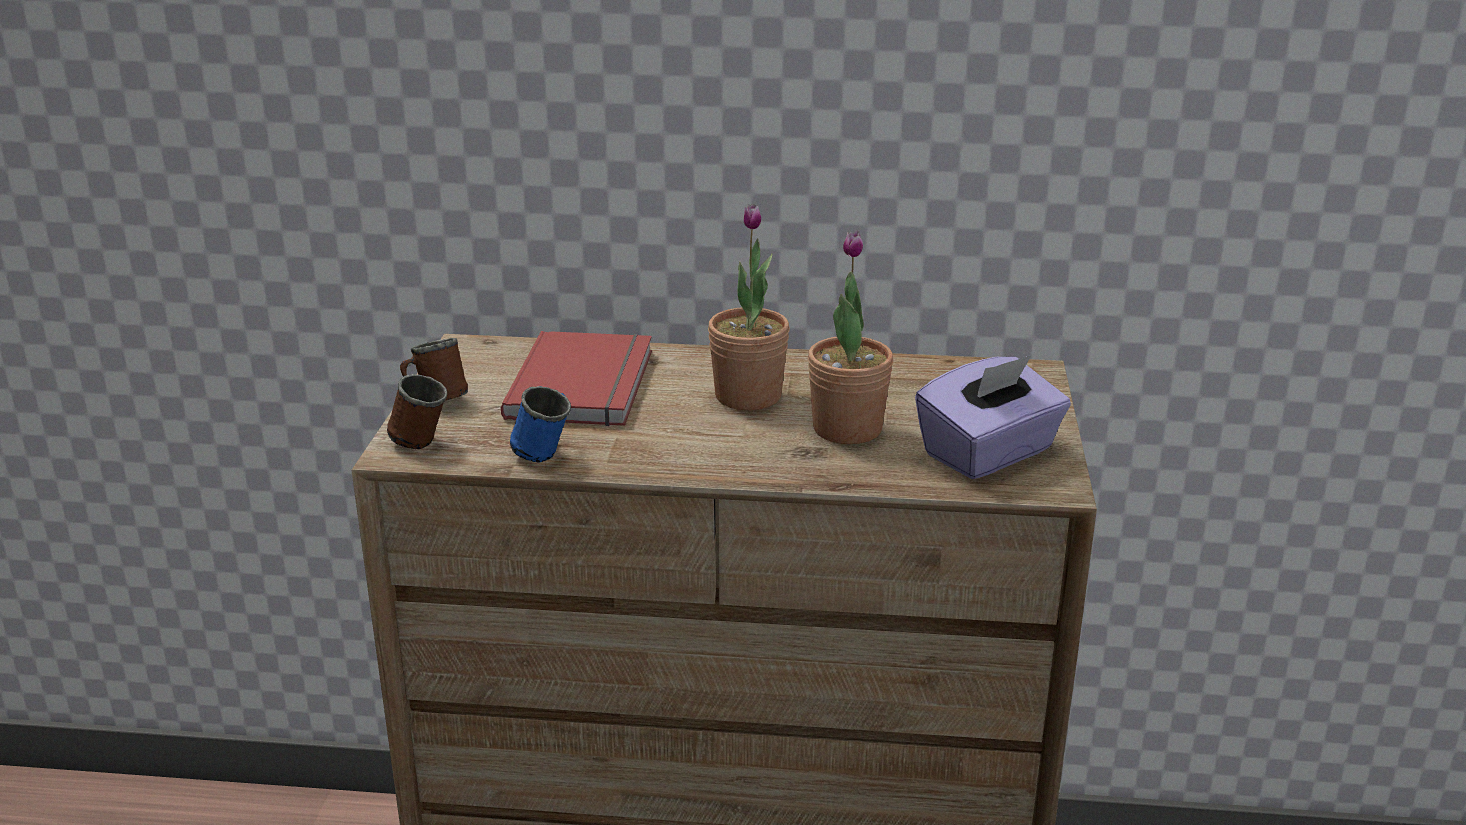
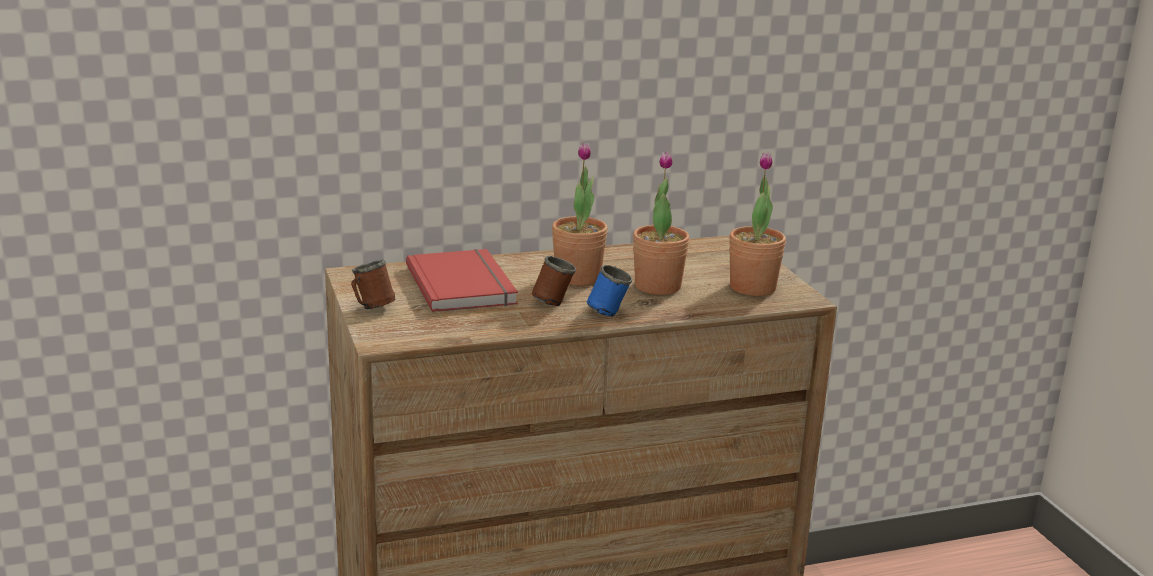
camera: 25 degrees left, 5 degrees down
(423, 439) = (389, 331): brown mug -> brown mug (552, 301)
(546, 452) = (482, 326): blue mug -> blue mug (608, 311)
(989, 453) = (752, 287): purple tissue box -> potted plant

